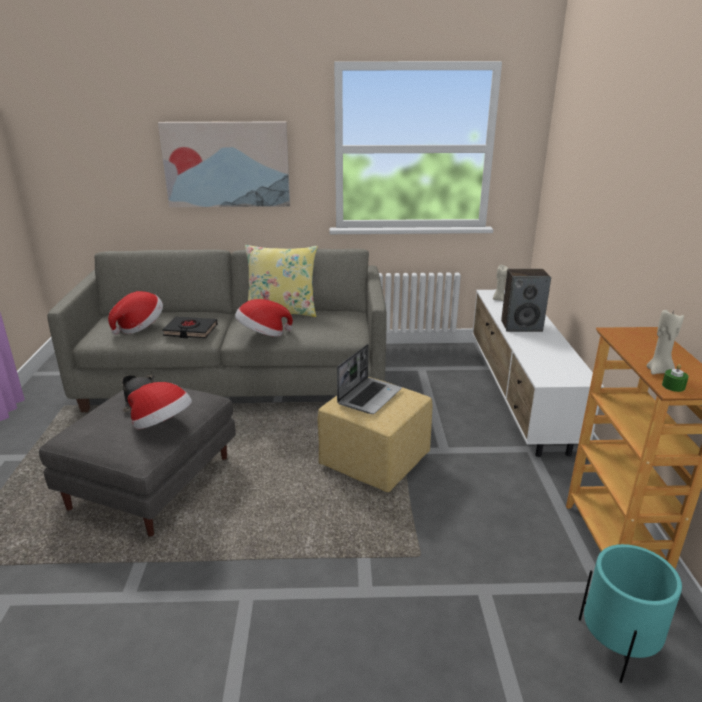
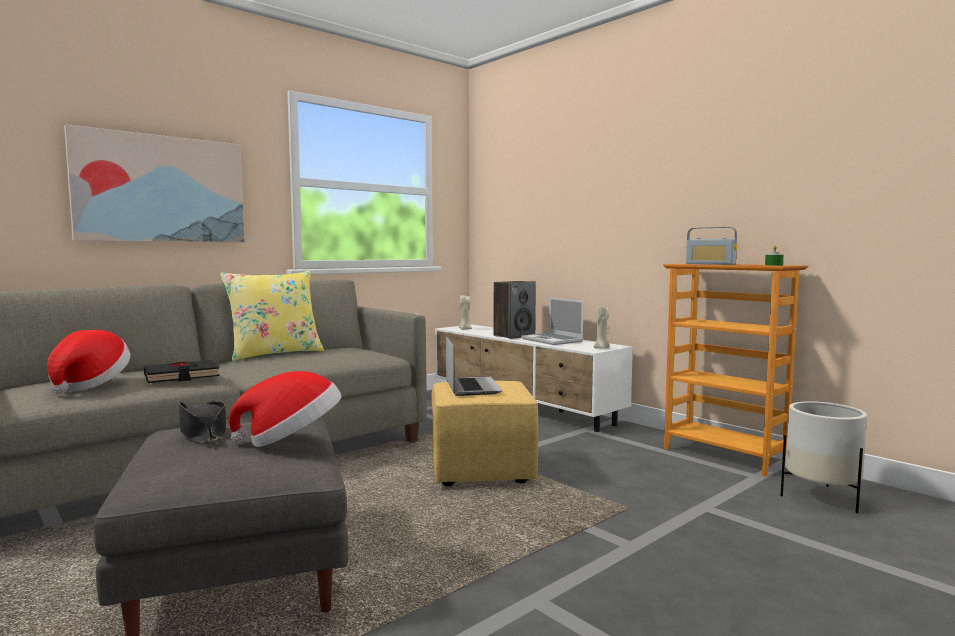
camera: 40 degrees left, 20 degrees down
(263, 334) = (289, 365): hat -> none
(542, 347) = (553, 340): none -> laptop
(617, 645) = (821, 498): turquoise planter -> white planter
(637, 348) = (710, 264): none -> radio
(659, 371) = (749, 265): beige candle -> beige candle (601, 348)

